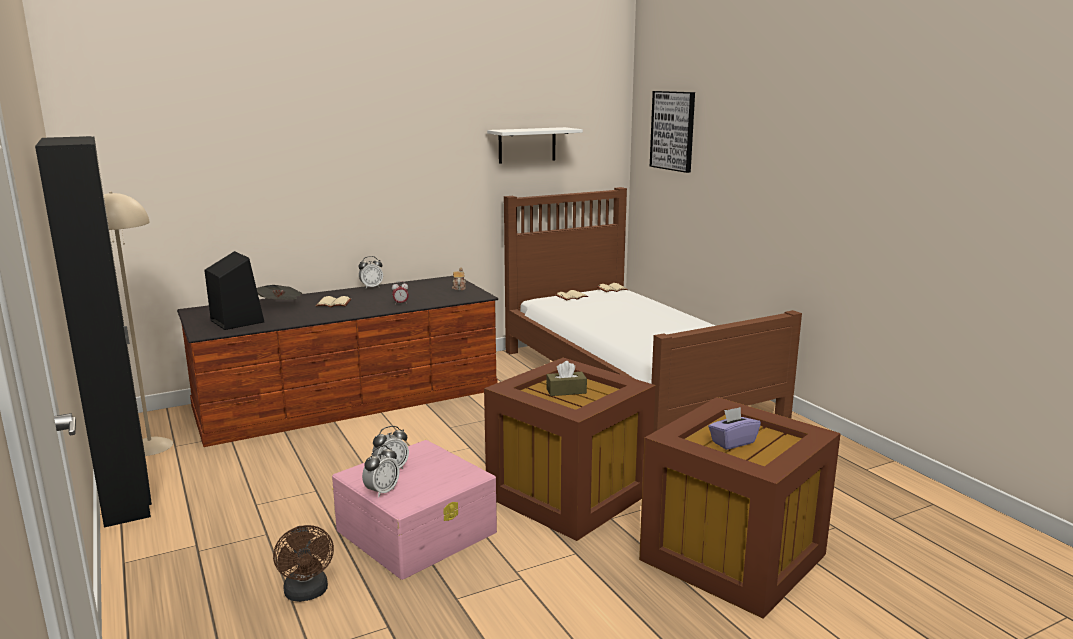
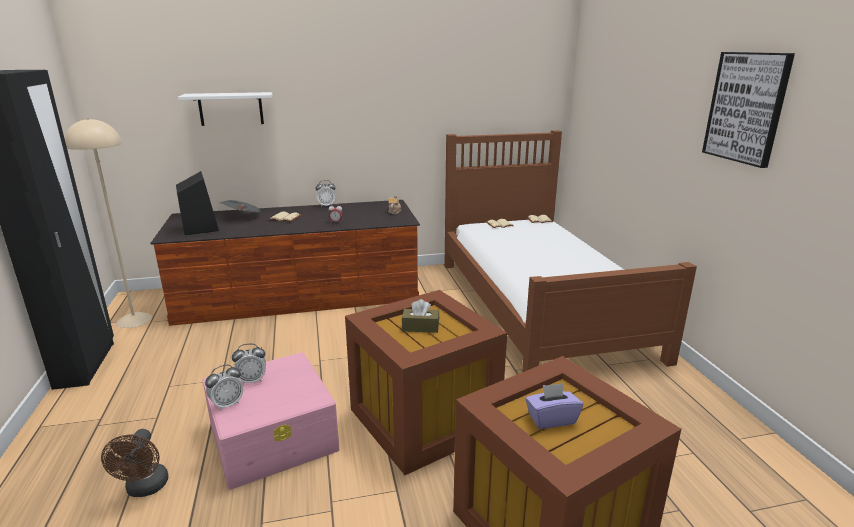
camera: 15 degrees right, 5 degrees up
(527, 145) = (470, 89): white shelf -> white shelf (231, 109)
(673, 130) = (603, 78): picture -> picture (746, 107)

